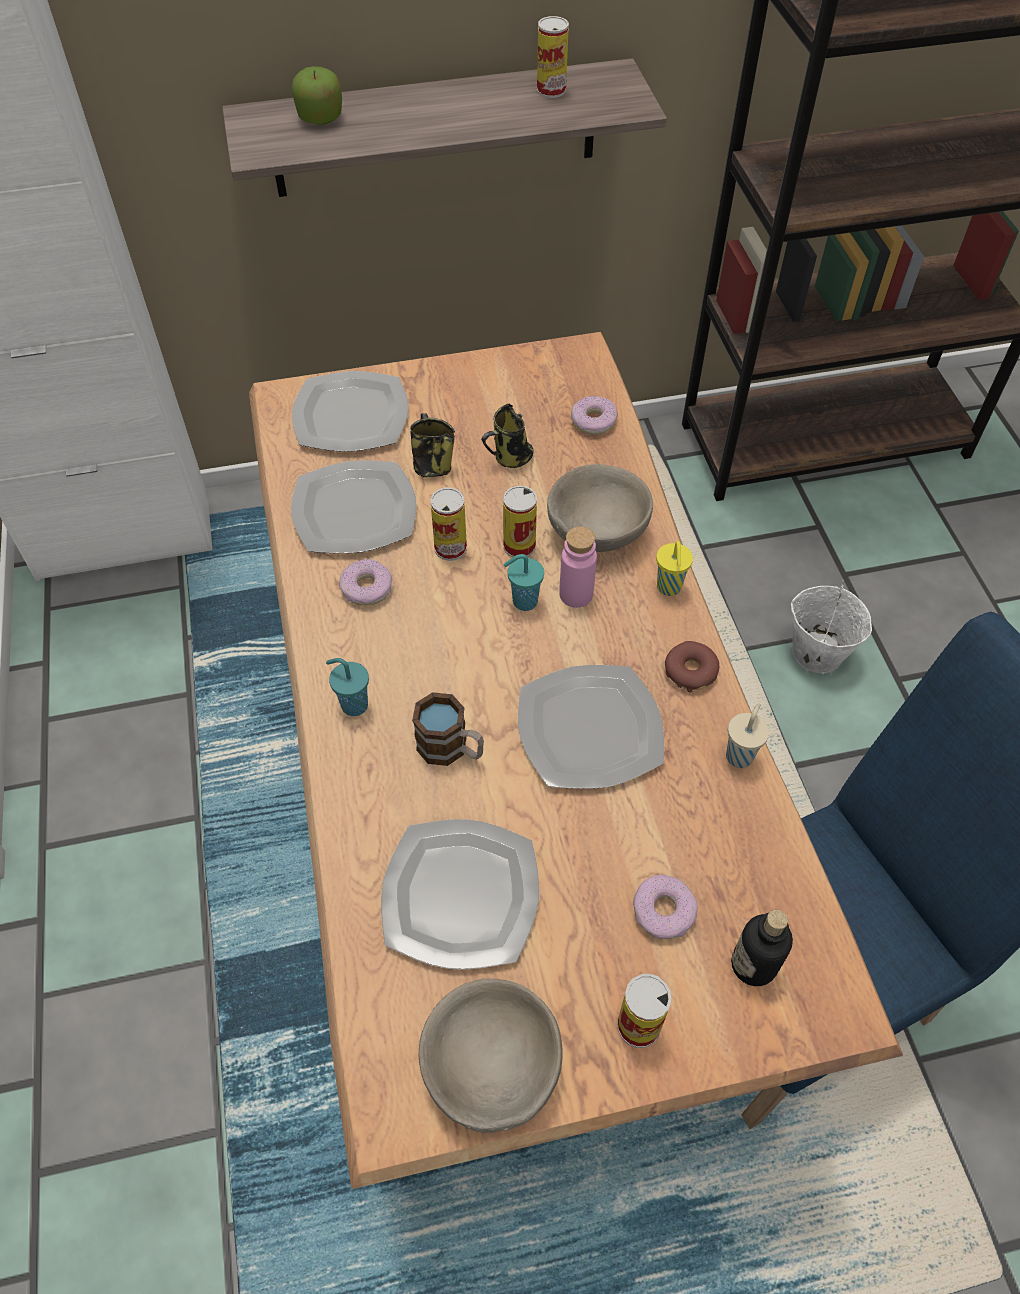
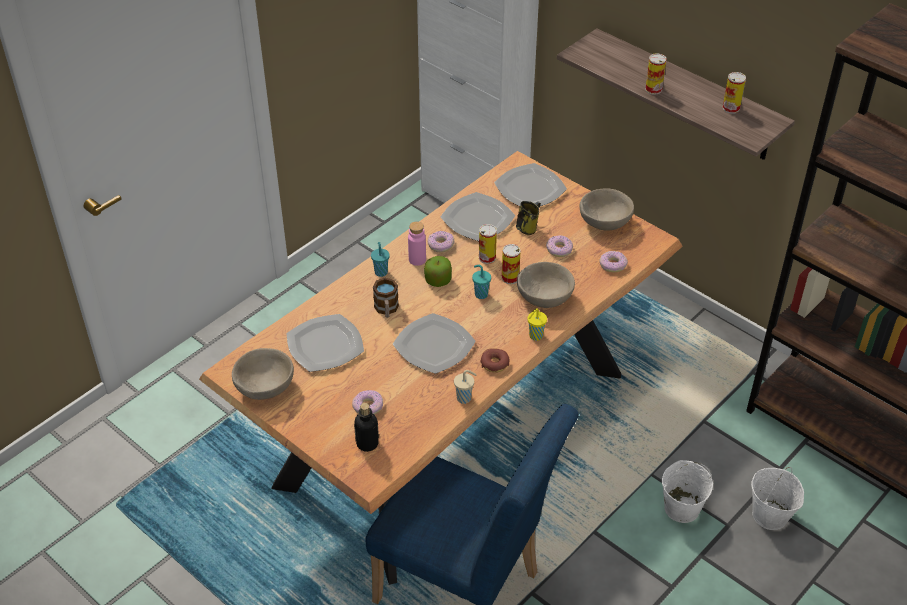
camera: 55 degrees right, 10 degrees down
(320, 117) = (622, 56): apple -> apple (438, 280)
(501, 380) = (605, 222): none -> beige bowl
(510, 458) = (559, 249): mug -> donut
(576, 594) = (501, 308): pink bottle -> pink bottle (417, 259)
(638, 1026) = (313, 420): can -> can (653, 89)
(881, 578) = (770, 516): none -> white bucket

